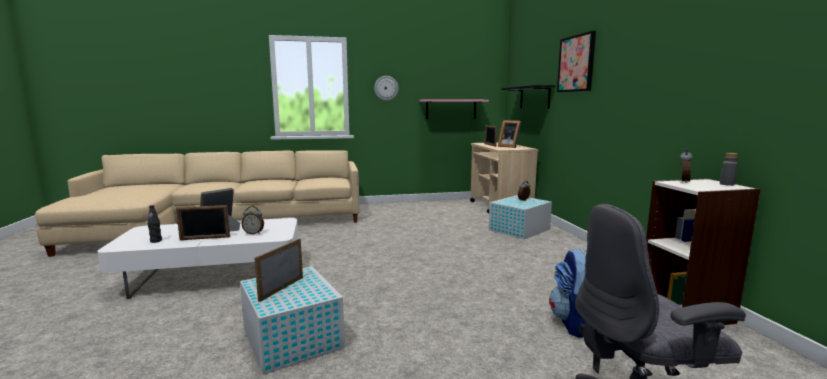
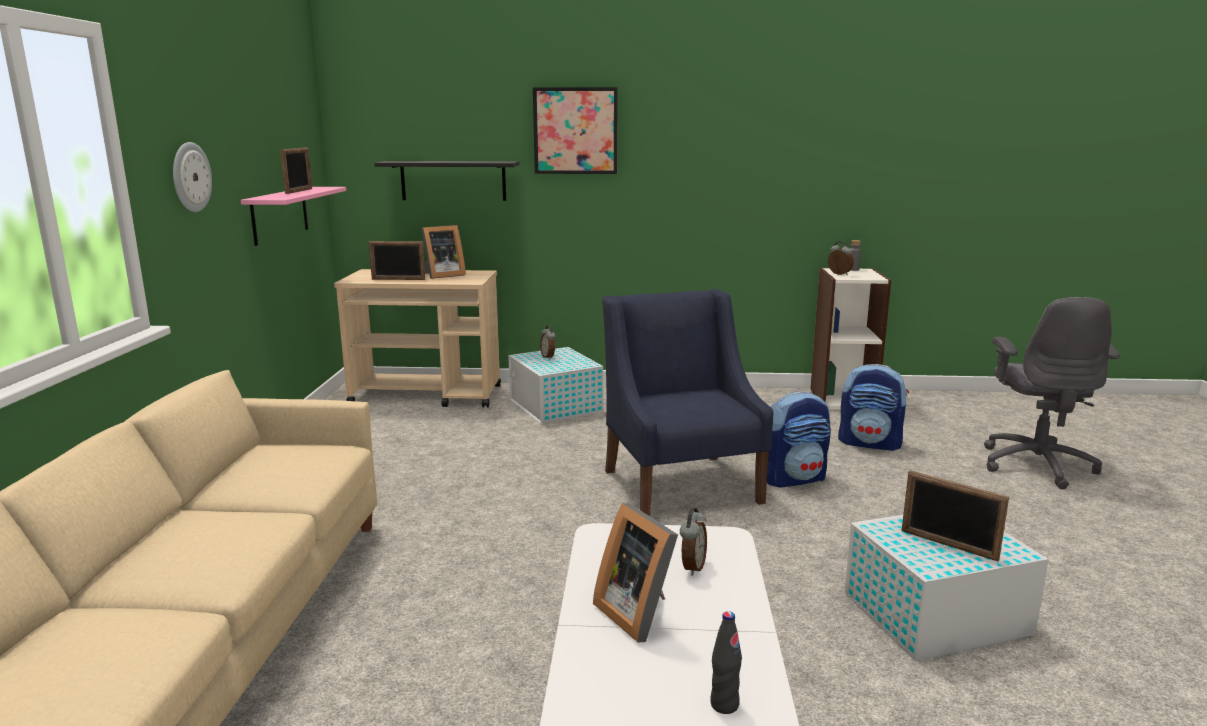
camera: 75 degrees left, 5 degrees up
(205, 238) = (717, 627): picture frame -> picture frame (299, 191)
(433, 265) = (681, 485): none -> blue armchair
(469, 294) = (794, 478): none -> backpack

